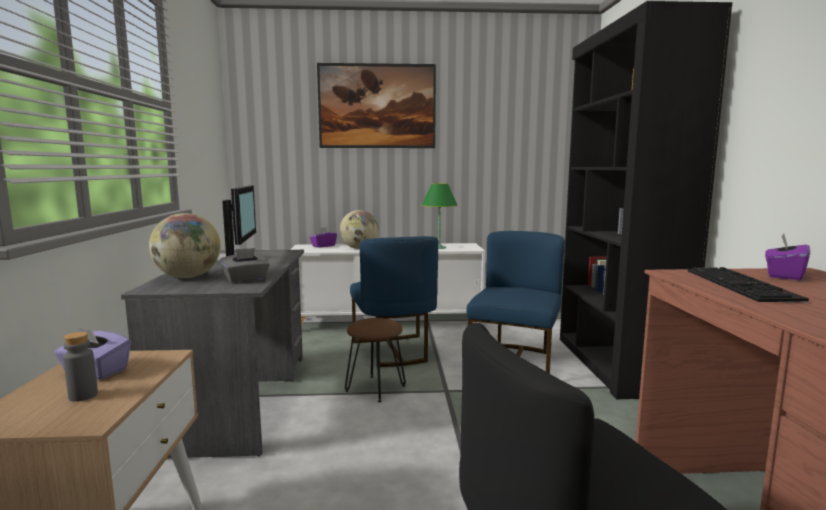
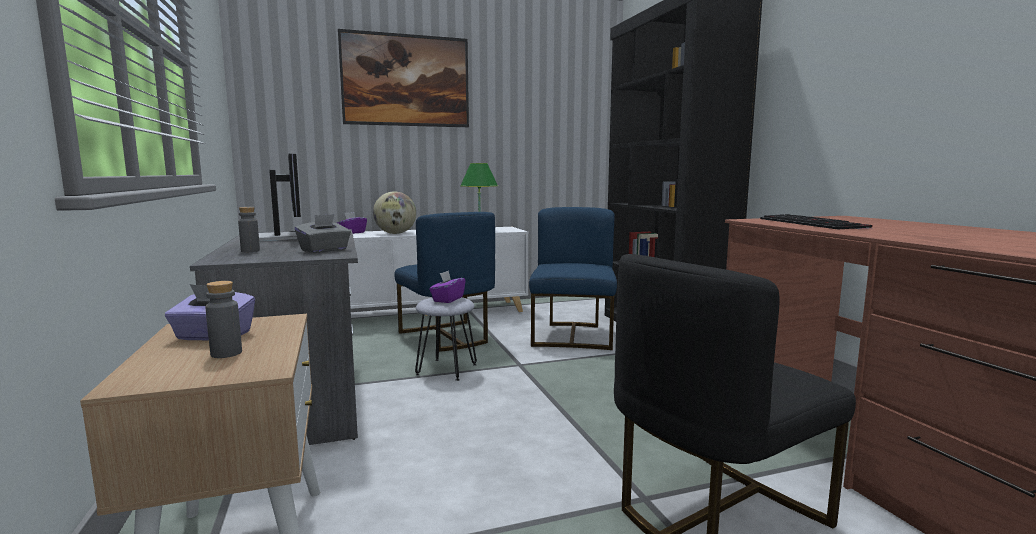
camera: 15 degrees left, 0 degrees up
(187, 277) = (250, 251): globe -> grey bottle
(376, 388) = (447, 369): brown stool -> grey stool
(784, 275) = (833, 218): purple tissue box -> purple tissue box (447, 299)

